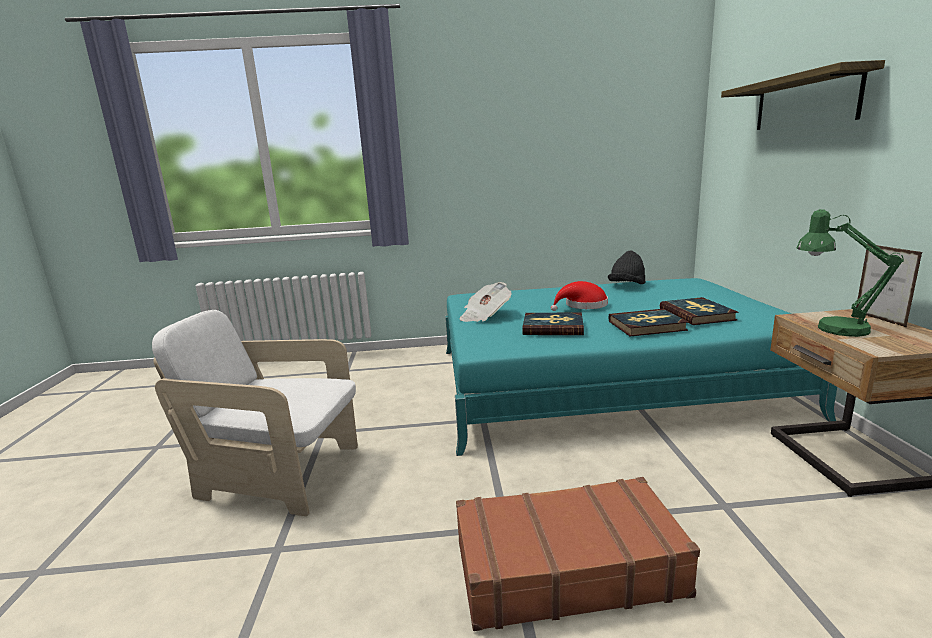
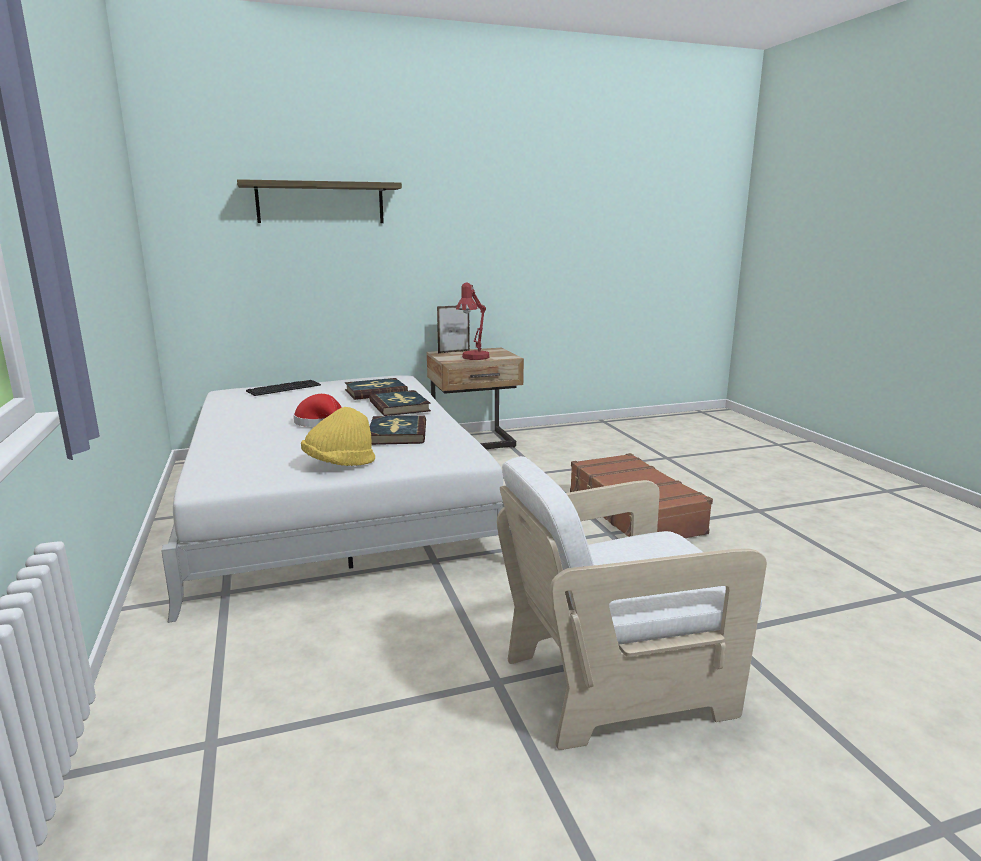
camera: 105 degrees left, 0 degrees up
(280, 475) = (616, 682): white armchair -> white armchair turned 75 degrees clockwise
(485, 316) = (339, 464): newspaper -> yellow hat
(602, 380) = (333, 503): turquoise bed -> white bed
(627, 286) = (231, 410): black hat -> none
(706, 290) = (284, 388): none -> keyboard
(831, 328) = (473, 358): green table lamp -> red table lamp

